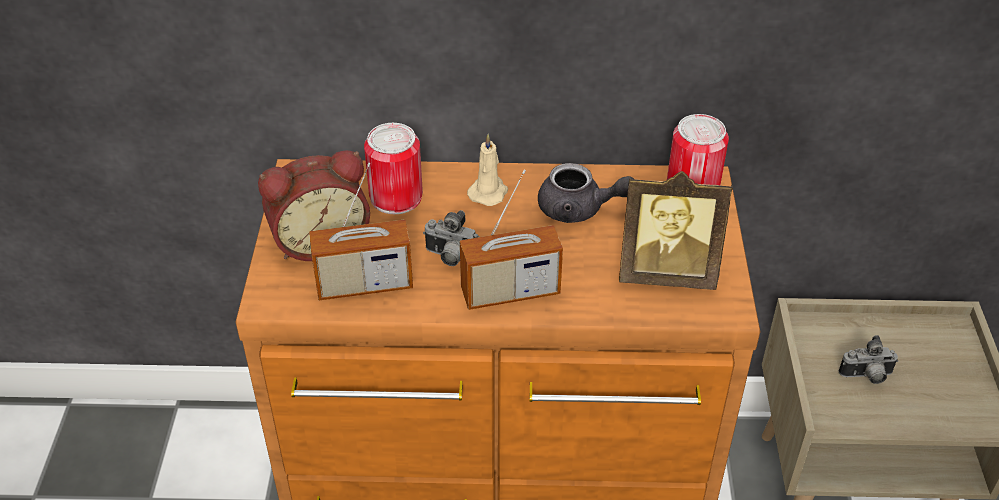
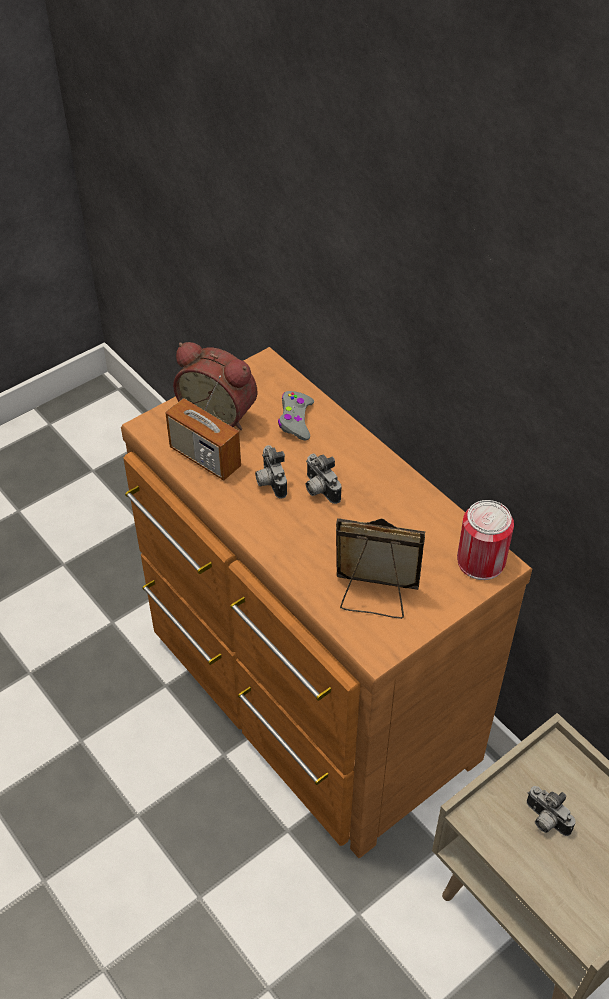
camera: 50 degrees right, 5 degrees up
(396, 197) = (295, 420): can -> grey game controller
(489, 192) = (351, 459): beige candle -> none
(501, 233) = (319, 490): none -> camera
(510, 292) = (270, 528): radio -> none
(579, 209) = (386, 514): grey teapot -> none
(666, 273) = (374, 597): picture frame -> picture frame turned 135 degrees clockwise

